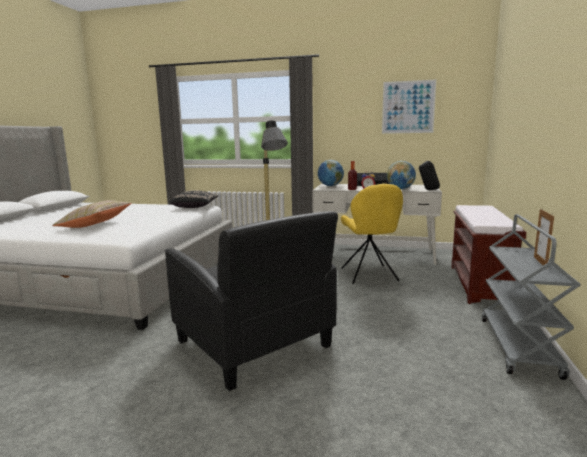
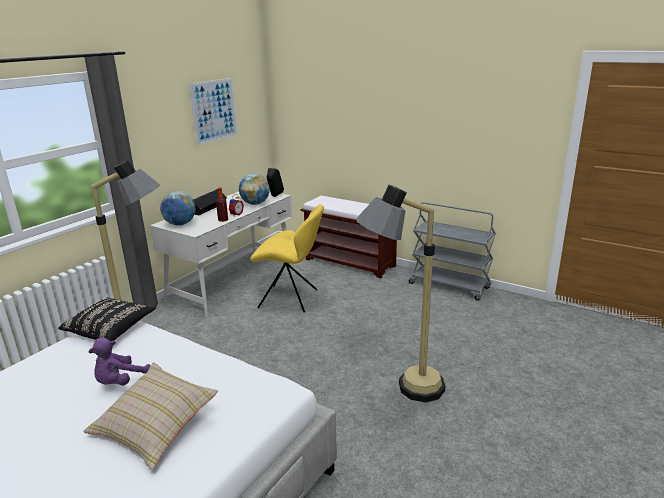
camera: 70 degrees left, 10 degrees up
(140, 215) = (120, 382): none -> purple plush toy
(254, 344) = (402, 392): black armchair -> floor lamp
(540, 262) = (455, 229): picture frame -> none

